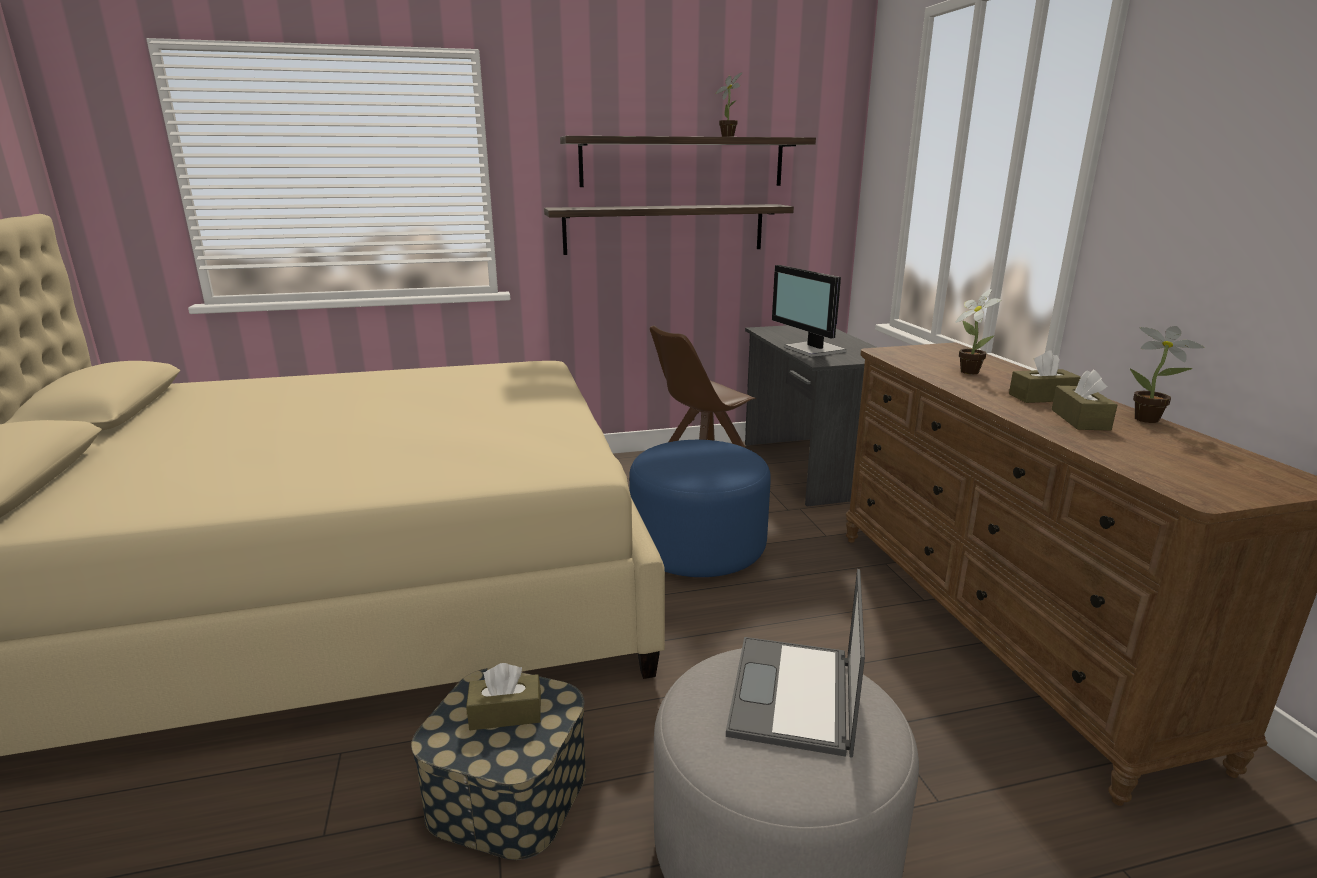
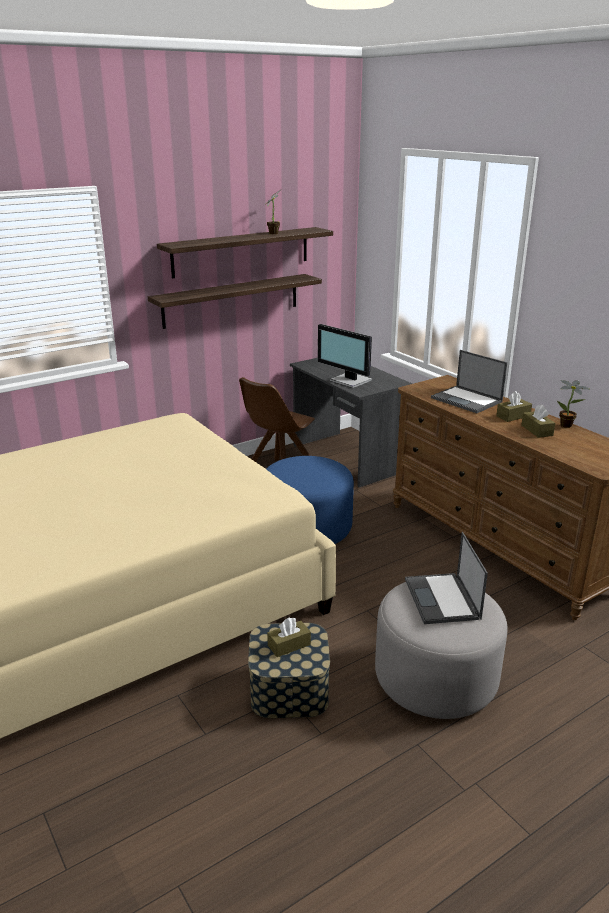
camera: 20 degrees left, 5 degrees up
(968, 371) = (467, 400): potted plant -> laptop

